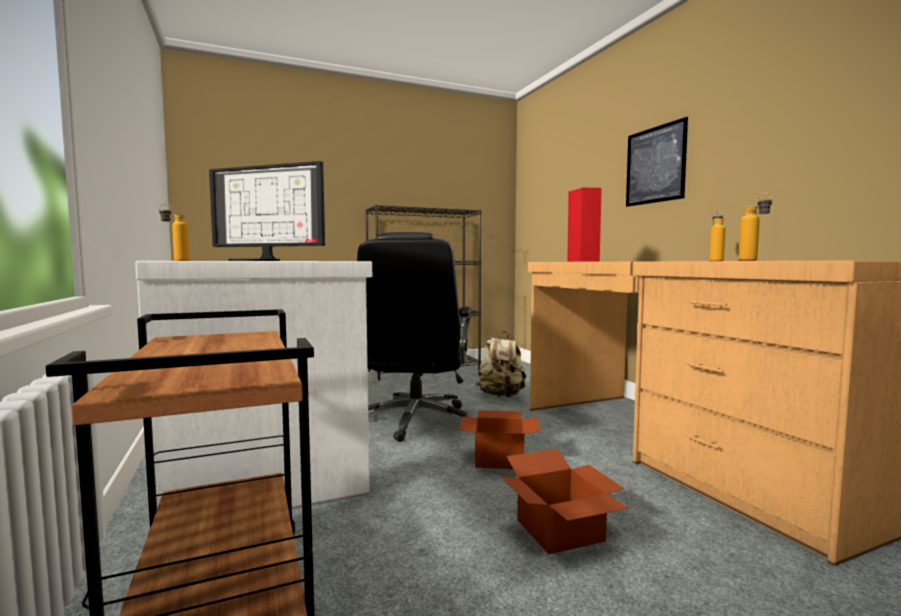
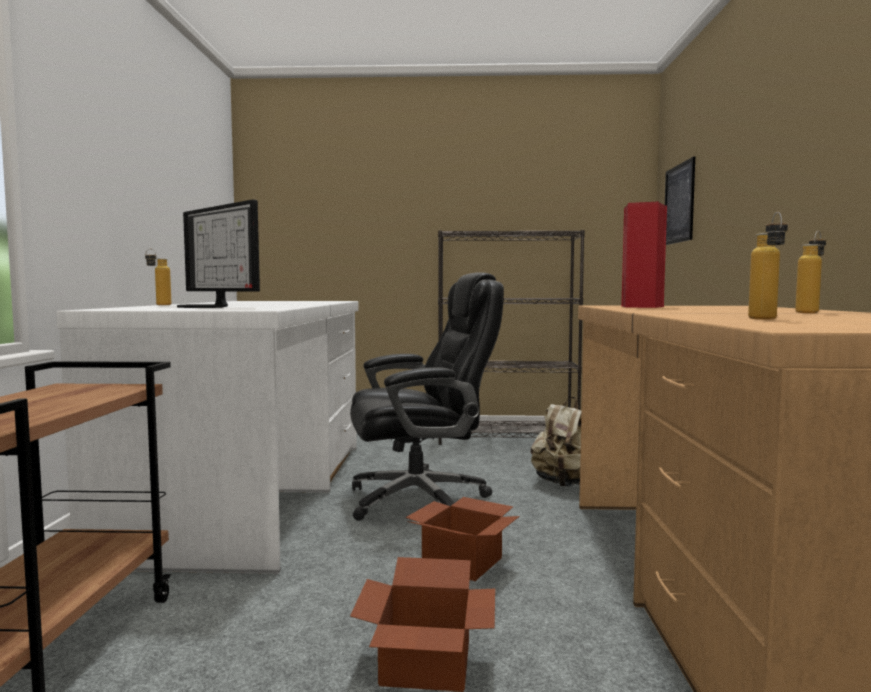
camera: 25 degrees right, 0 degrees up
(415, 421) = (421, 500): black office chair -> black office chair turned 135 degrees counterclockwise
(655, 165) = (789, 157): picture -> picture (679, 203)

